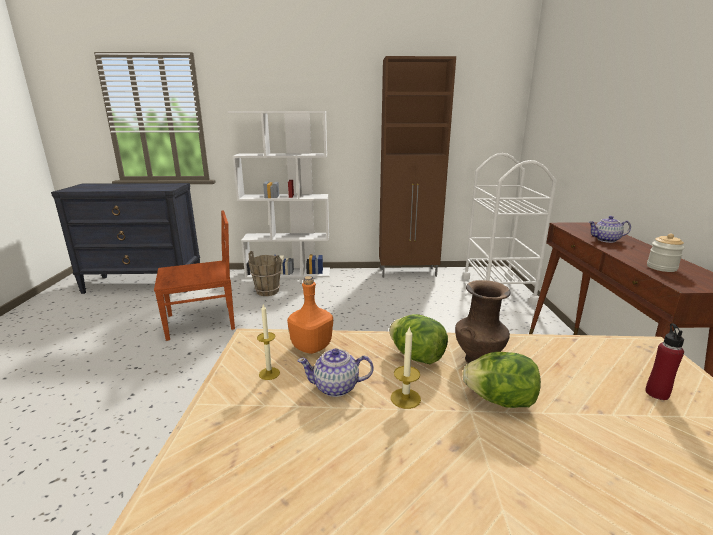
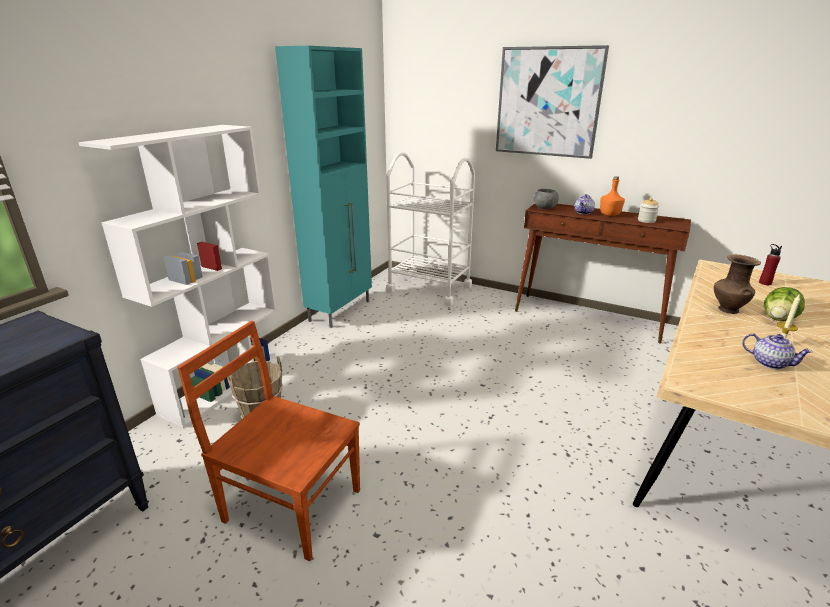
camera: 60 degrees left, 5 degrees up
(203, 322) = (290, 504): brown chair -> brown chair turned 75 degrees counterclockwise
(269, 373) = (750, 385): candle -> none
(312, 346) = (703, 358): orange bottle -> orange bottle (609, 214)
(336, 387) = (769, 363): teapot -> teapot turned 75 degrees counterclockwise
(409, 273) = (341, 310): brown cabinet -> turquoise cabinet
(417, 357) = (723, 326): lettuce -> none
(576, 226) = (544, 208): none -> grey bowl
(628, 100) = (548, 102): none -> picture

